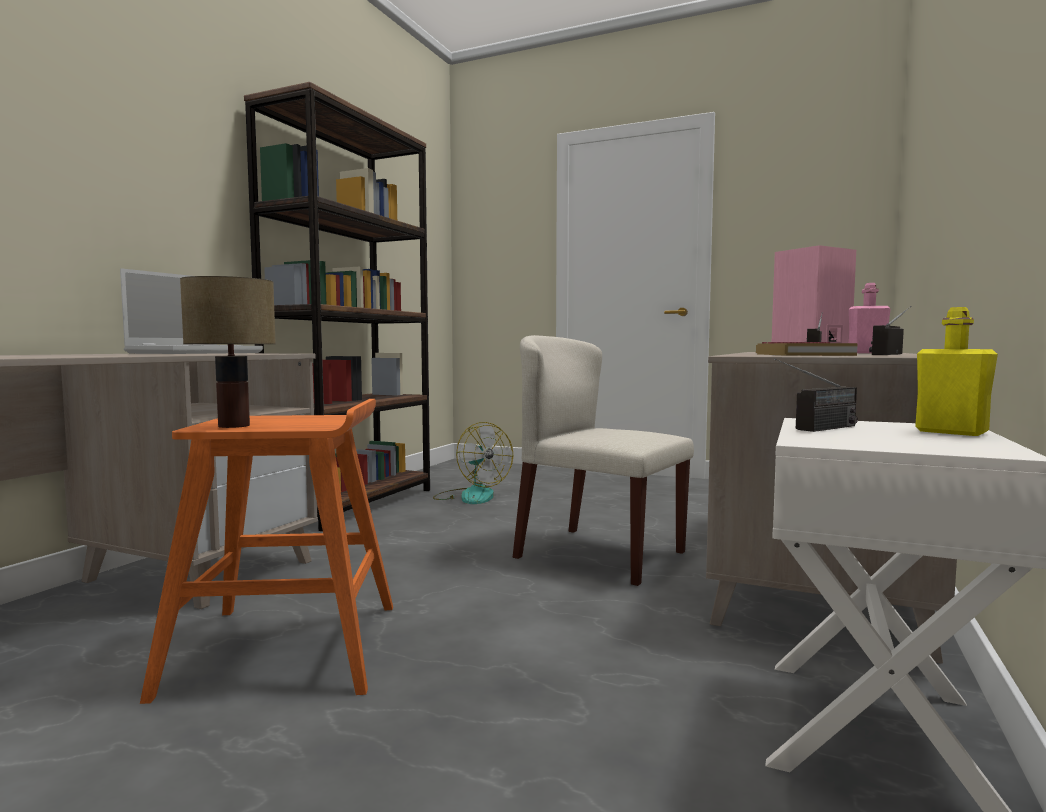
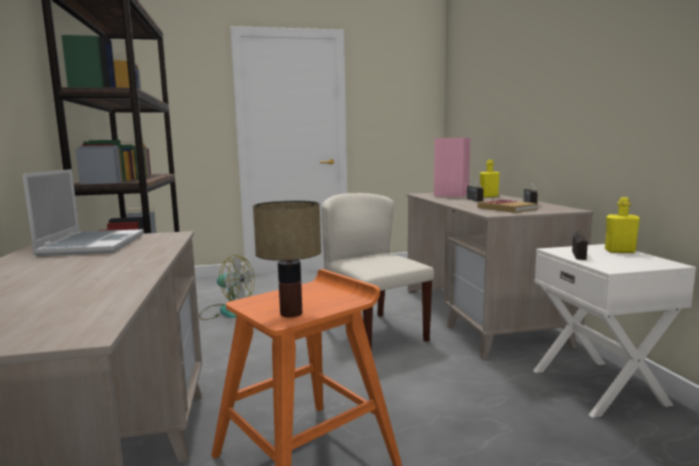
camera: 35 degrees left, 5 degrees up
(598, 554) = (373, 334): beige chair -> beige chair turned 60 degrees clockwise
(867, 353) = (488, 196): pink bottle -> yellow bottle

